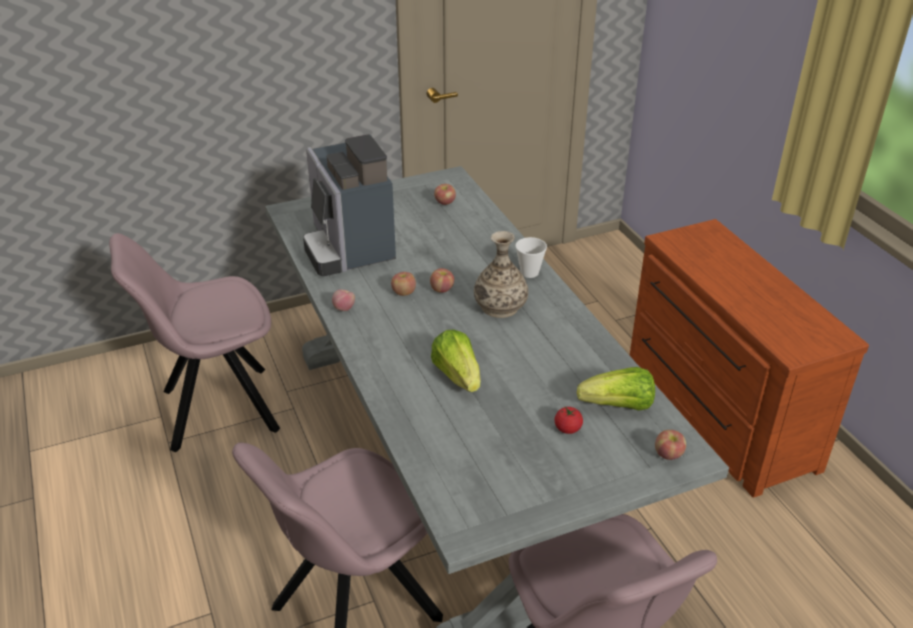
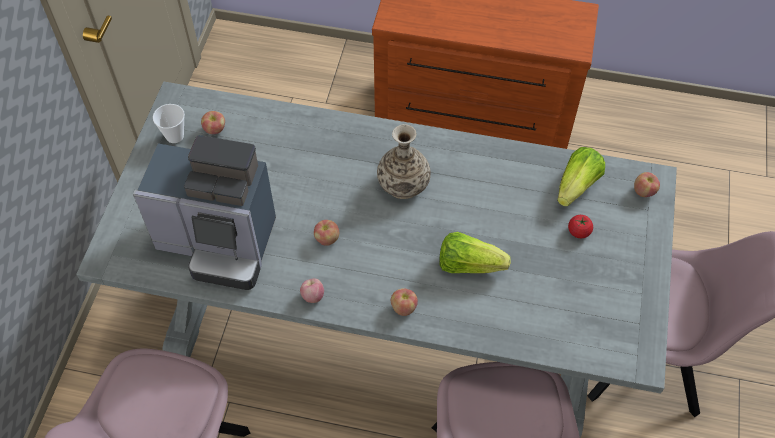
camera: 55 degrees left, 20 degrees up
(442, 289) = (346, 209): apple -> apple (403, 307)
(529, 272) = (374, 136): cup -> cup (174, 136)

